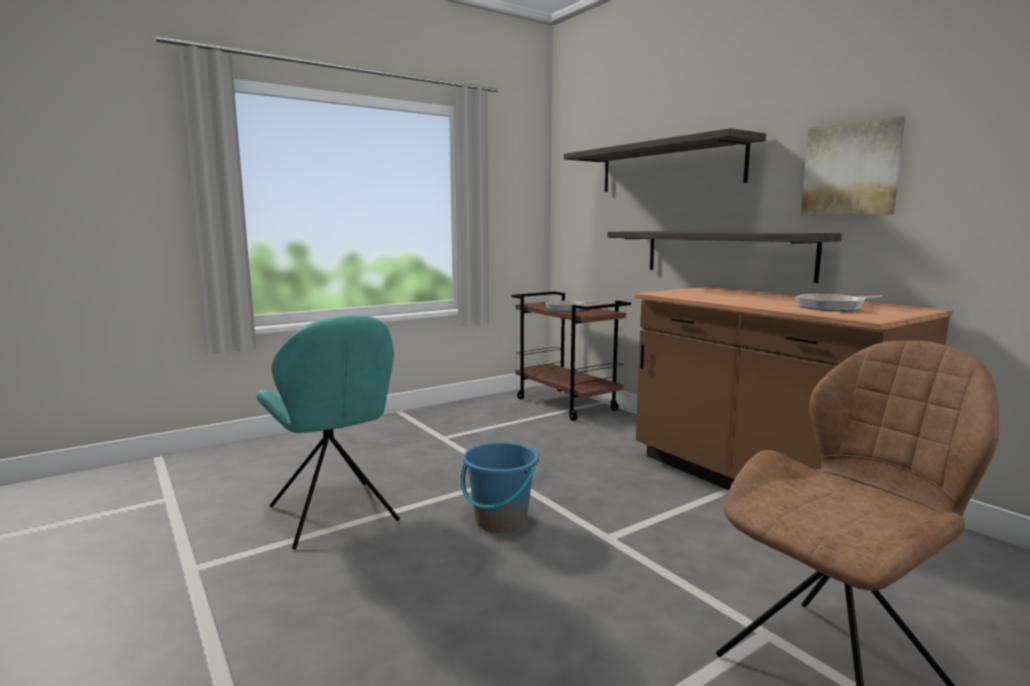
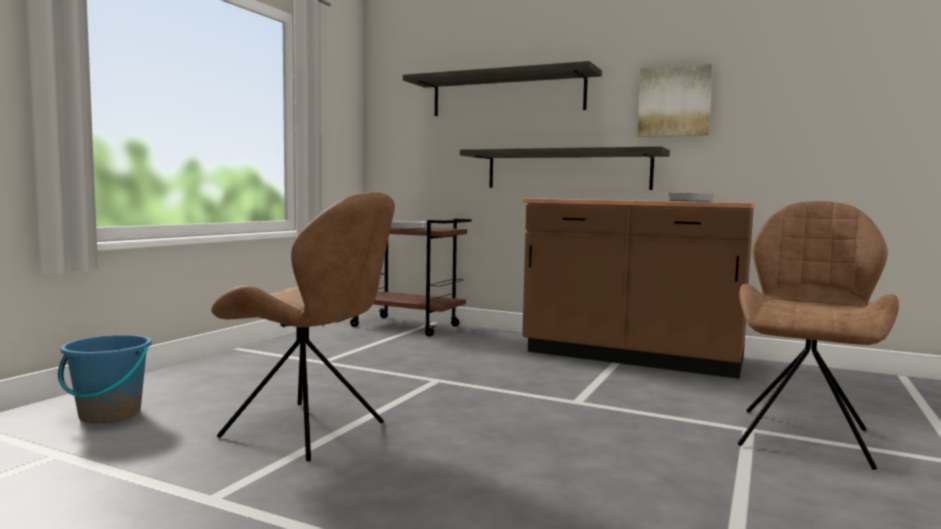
camera: 30 degrees left, 5 degrees down
(334, 516) = (308, 431): turquoise chair -> brown chair
(500, 521) = (476, 407): blue bucket -> blue bucket (109, 415)

